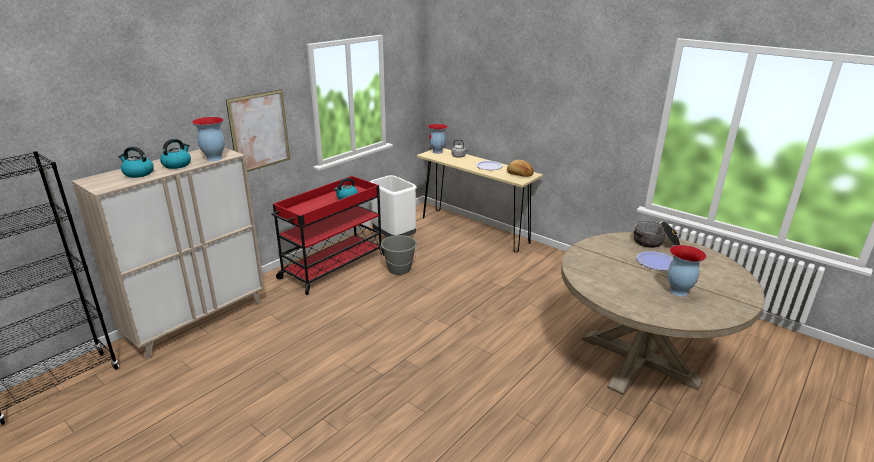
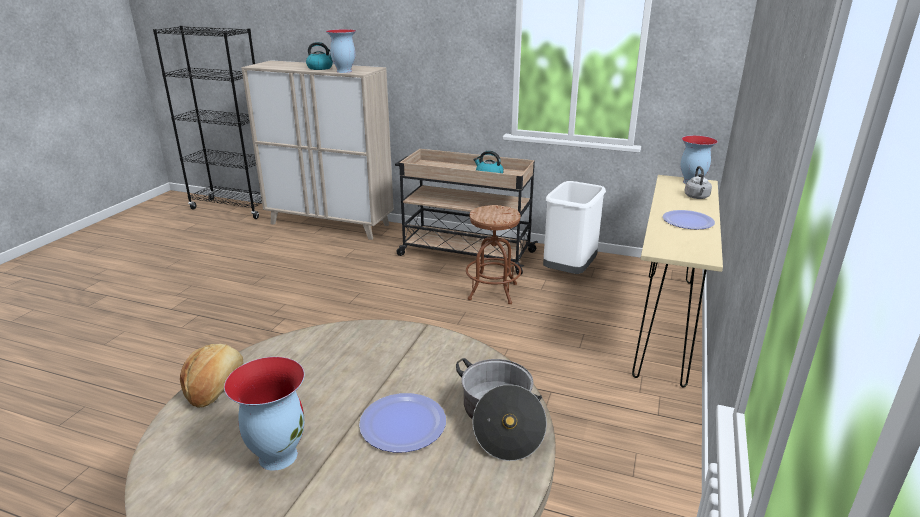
camera: 70 degrees right, 0 degrees up
(138, 173) = (293, 66): kettle -> none
(259, 131) = (438, 68): picture -> none
(332, 267) = (465, 253): red cart -> beige cart
(399, 269) = (492, 291): grey bucket -> brown stool
(519, 174) = (687, 247): bread -> bread (215, 386)

